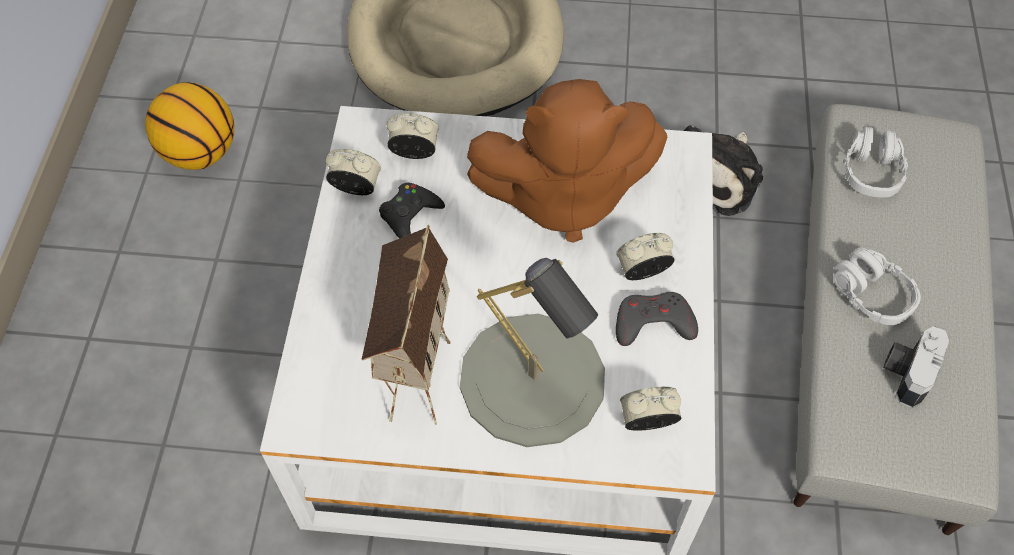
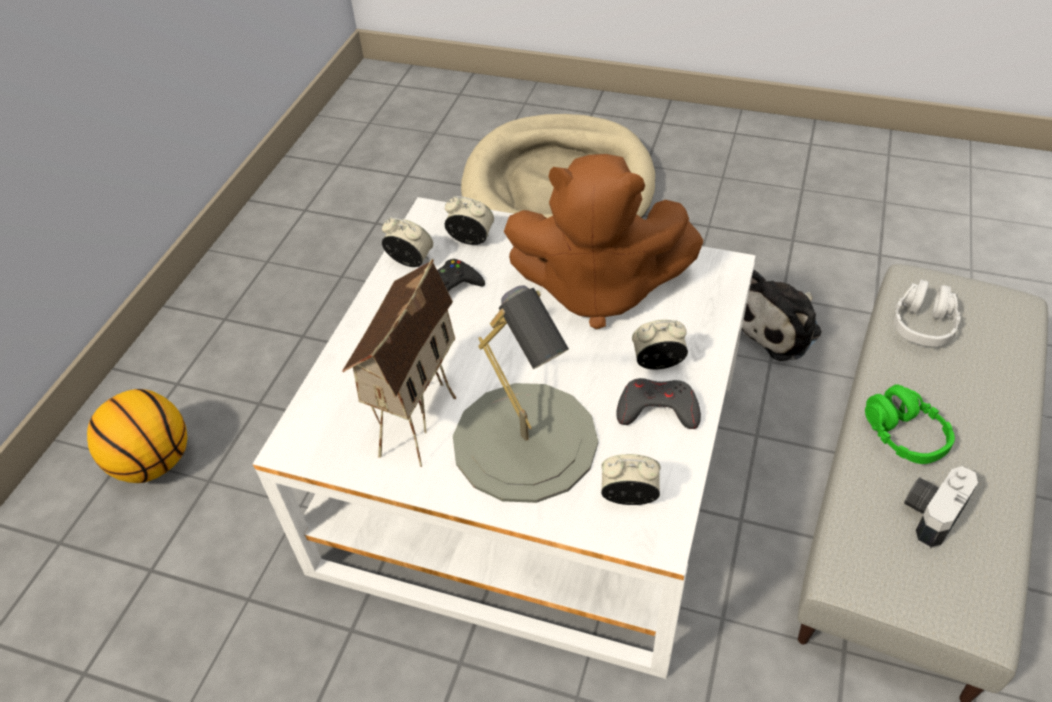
camera: 15 degrees right, 10 degrees down
(200, 152) = (316, 251): basketball -> basketball (154, 461)
(871, 295) = (904, 434): grey headphones -> green headphones

